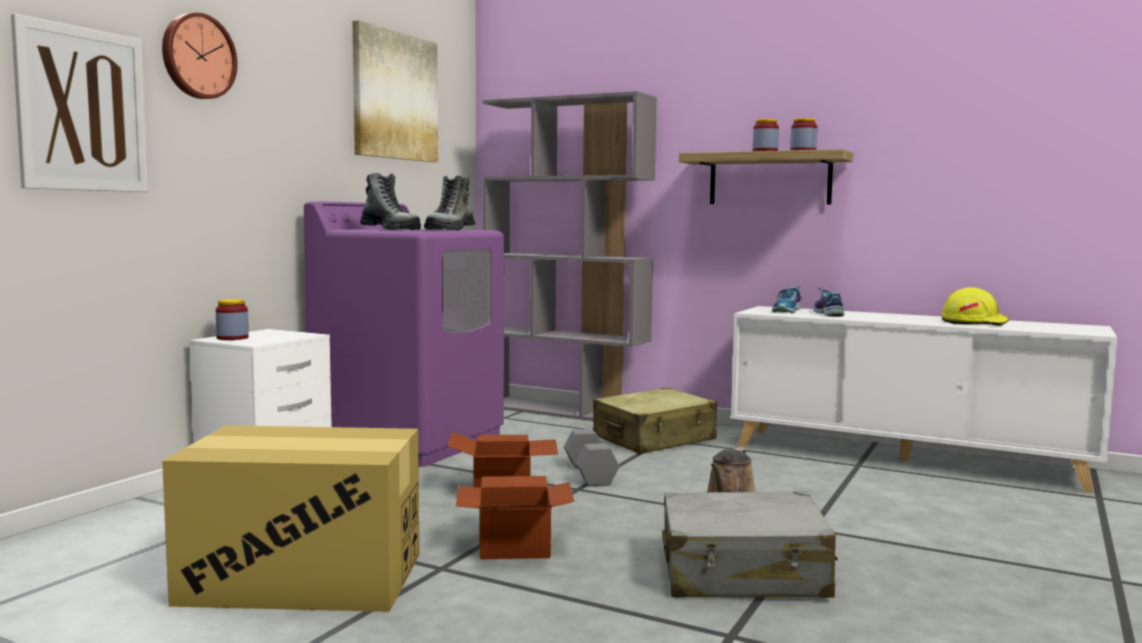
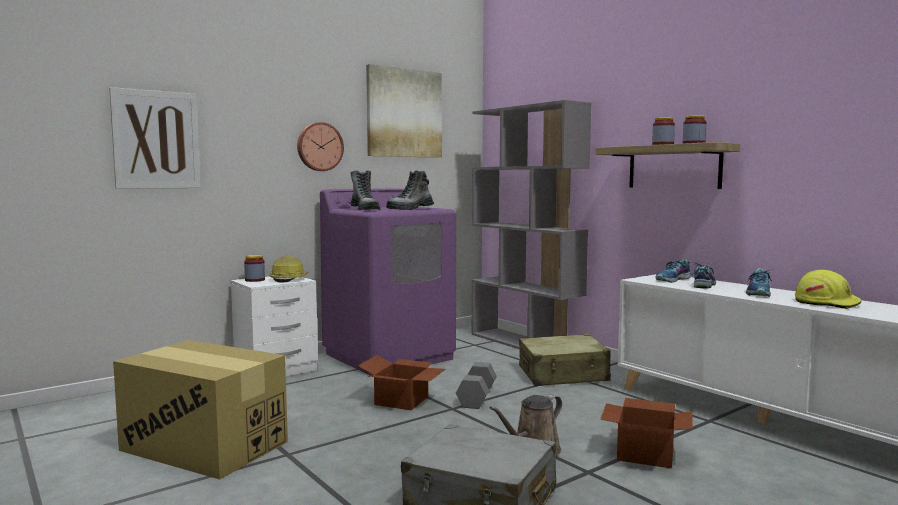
camera: 25 degrees right, 0 degrees up
(197, 56) = (239, 100): wall clock -> wall clock (319, 147)
(285, 335) = (289, 279): none -> hard hat
(516, 545) = (354, 445): cardboard box -> cardboard box (646, 453)
(896, 318) = (759, 293): none -> shoe

